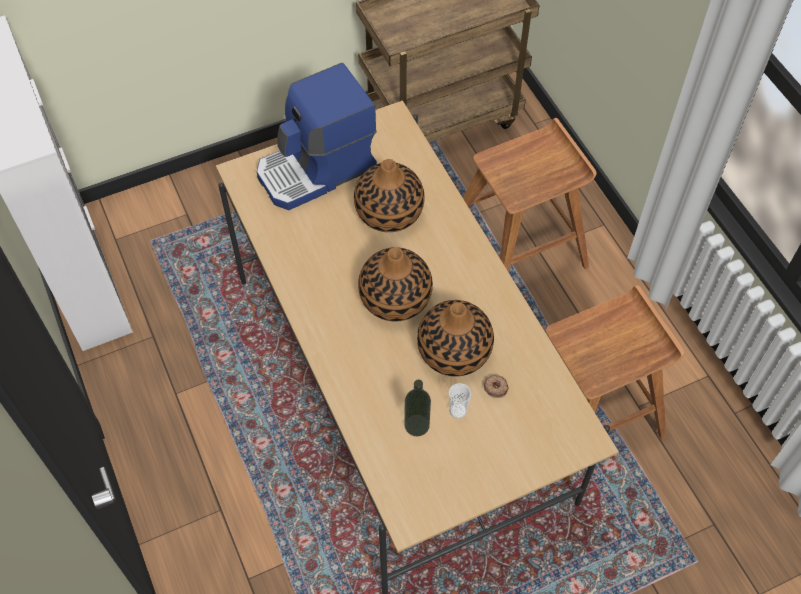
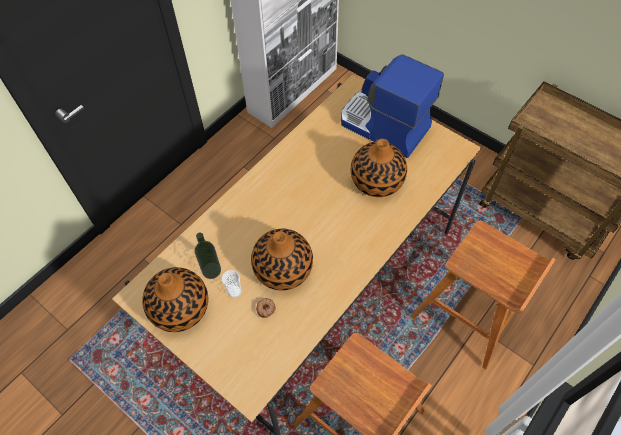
camera: 65 degrees right, 0 degrees up
(395, 298) = (307, 214): vase -> vase (179, 308)

